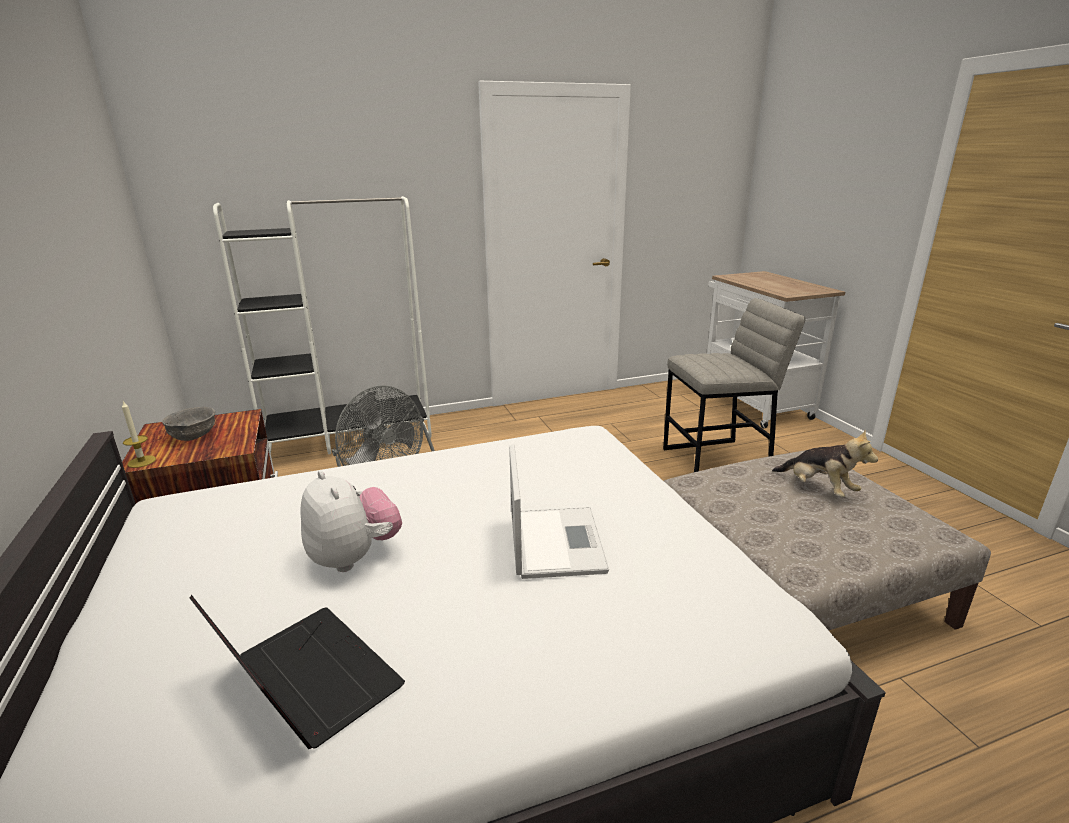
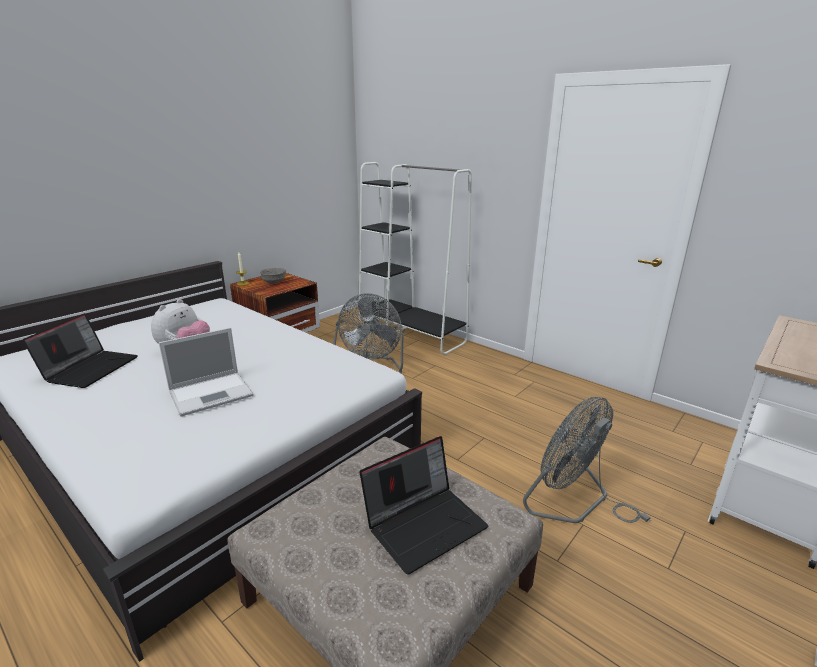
camera: 60 degrees right, 0 degrees up
(717, 460) = (580, 500): grey chair -> grey fan
(818, 489) = (425, 523): plush toy -> laptop

